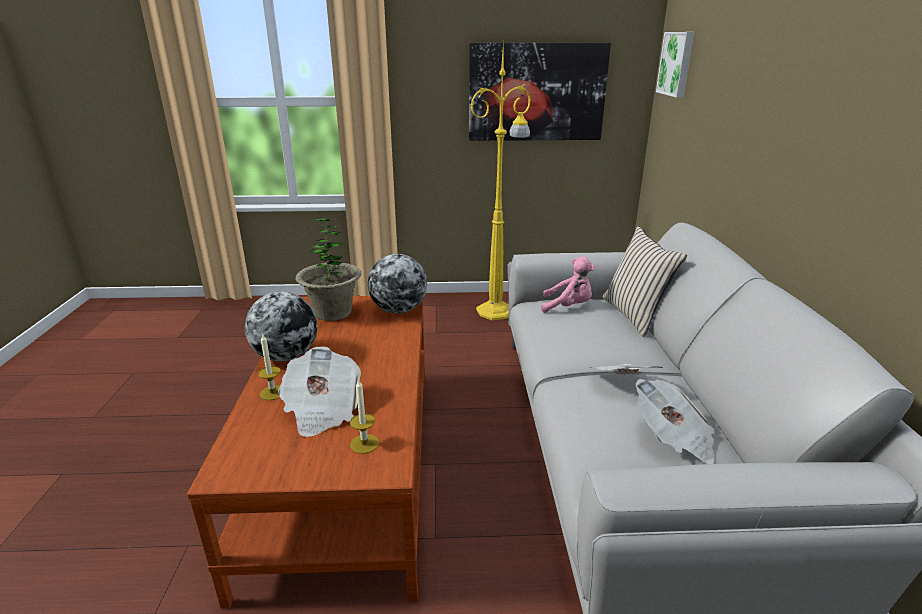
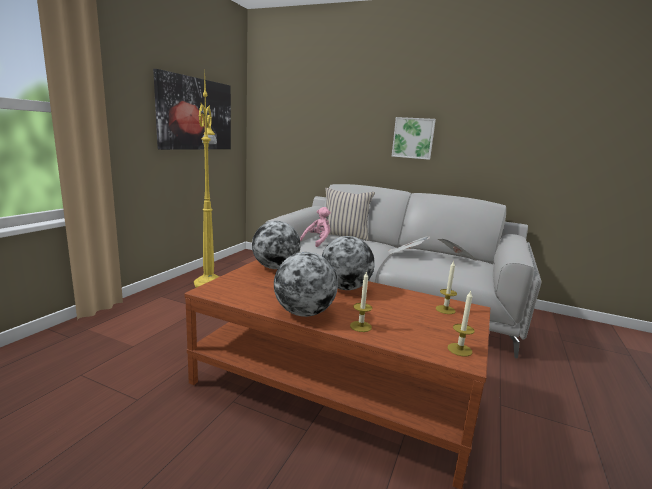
camera: 65 degrees left, 10 degrees down
(246, 467) = (459, 349): none -> candle
(322, 409) = (398, 314): newspaper -> none
(333, 312) = (246, 285): potted plant -> none
(376, 361) = (345, 288): none -> globe
(677, 64) = (274, 102): picture -> picture (413, 138)

